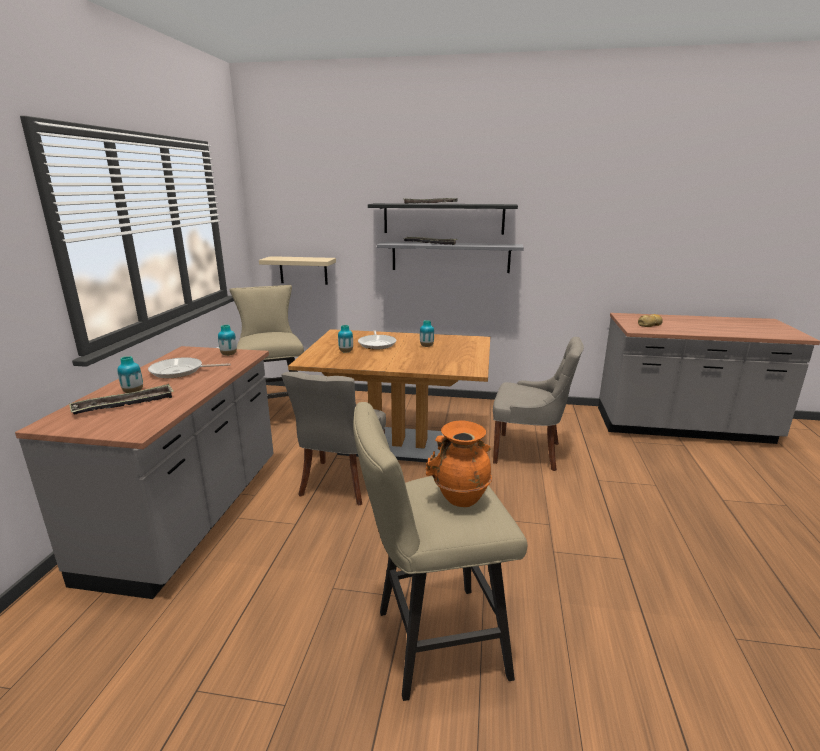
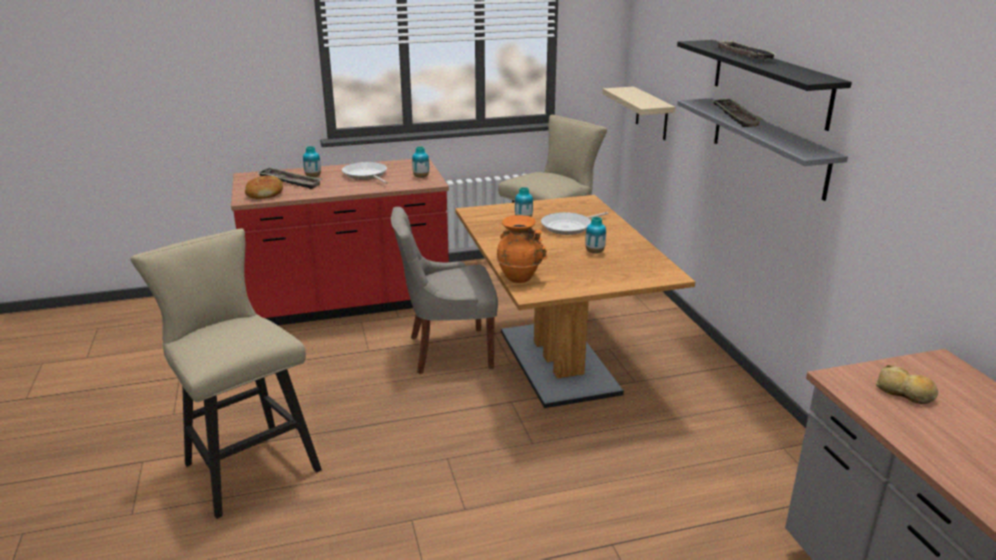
camera: 65 degrees right, 5 degrees up
(139, 420) = (265, 193): none -> bread
(190, 517) = (350, 303): grey counter -> red counter
(460, 498) = (227, 338): orange vase -> orange vase (519, 277)
(529, 452) = (635, 465): grey chair -> none

